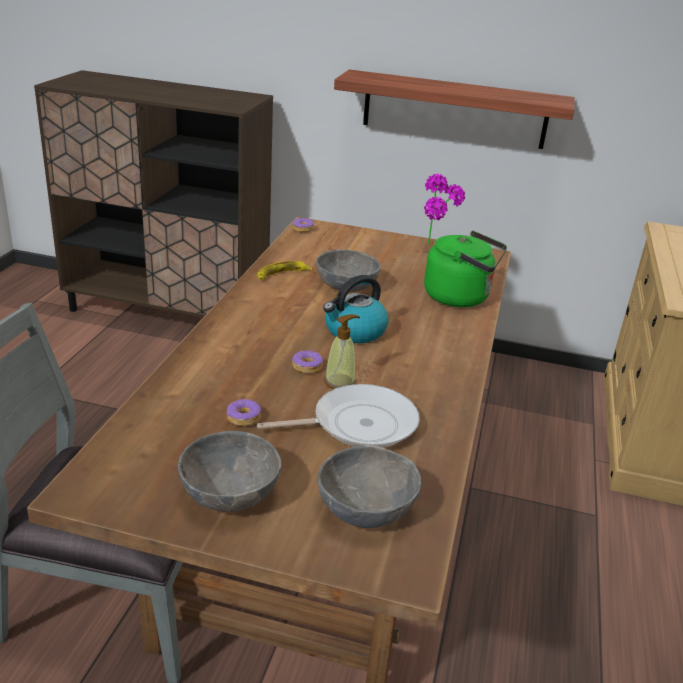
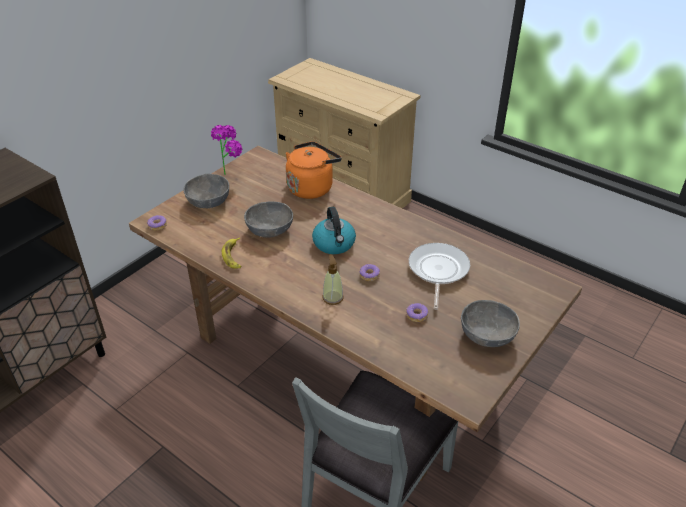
camera: 65 degrees left, 10 degrees up
(340, 382) = (392, 266): soap dispenser -> soap dispenser (332, 297)
(367, 508) = (510, 288): grey bowl -> grey bowl (208, 201)
(454, 109) = (142, 75): shelf -> none
(460, 297) = (312, 187): green kettle -> orange kettle

